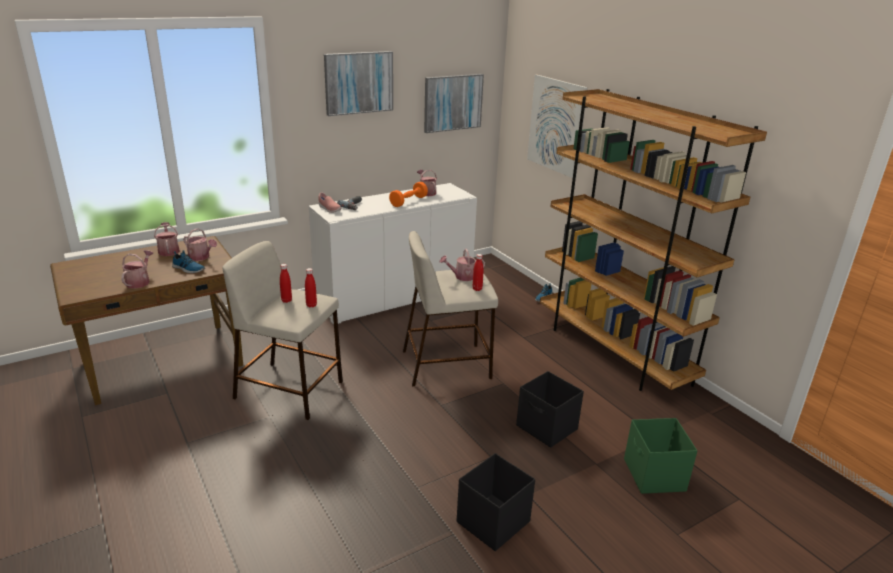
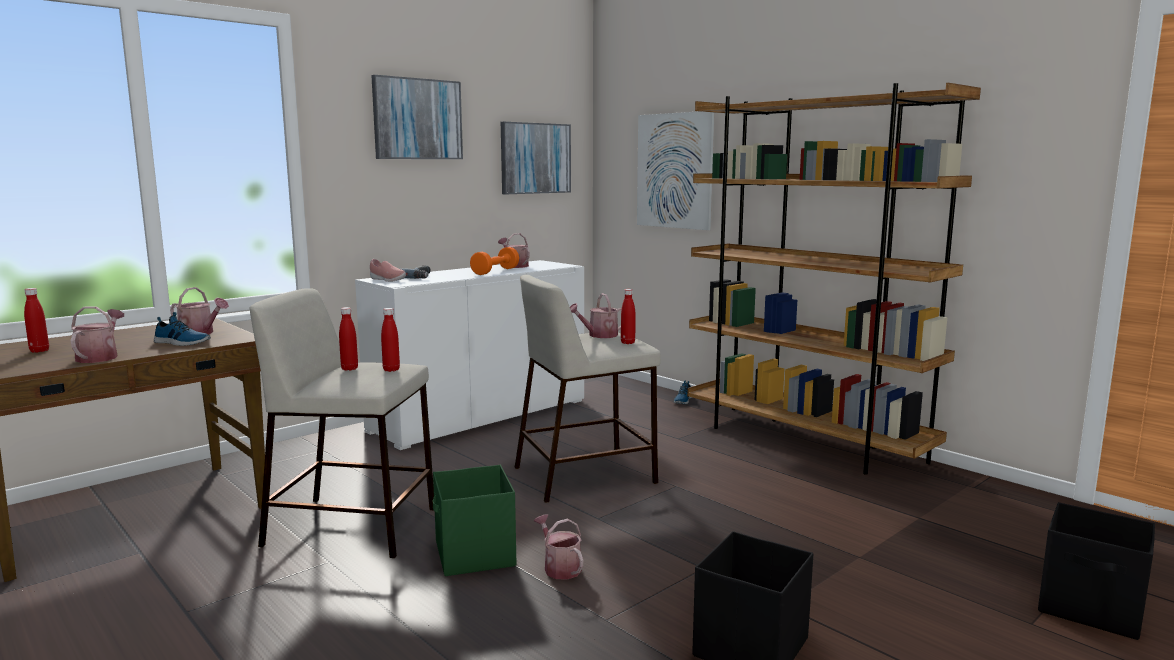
camera: 10 degrees left, 15 degrees down
(106, 269) = (39, 351): none -> red bottle
(168, 250) = (144, 331): watering can -> watering can (559, 567)
(547, 428) = (766, 526): black storage box -> black storage box (1092, 608)
(654, 476) = (948, 560): green storage box -> green storage box (474, 555)

